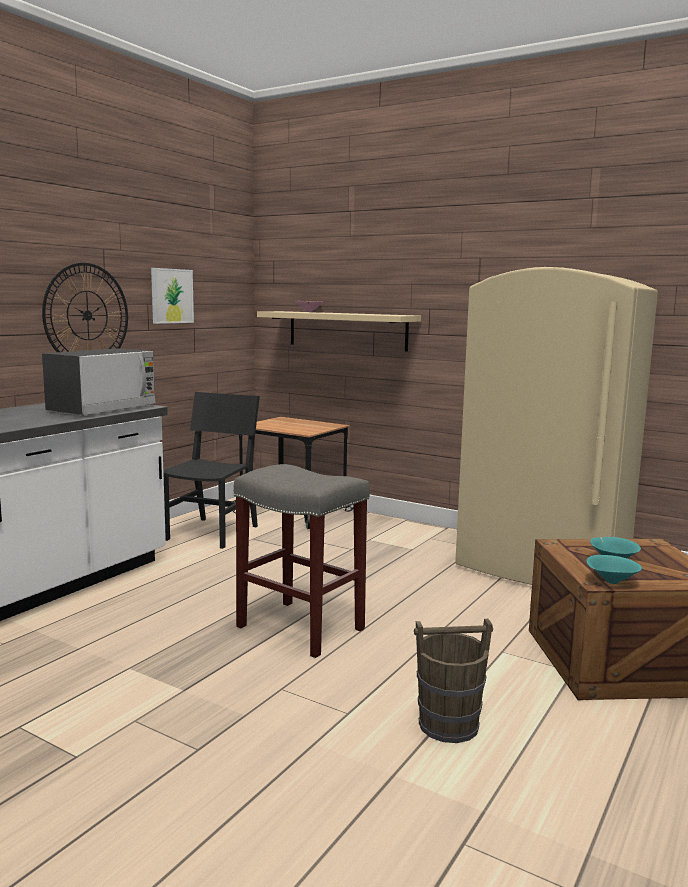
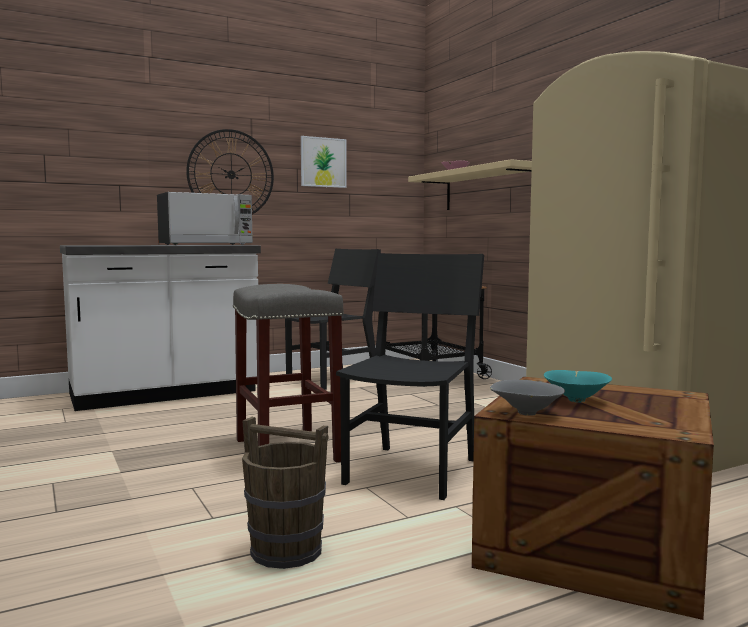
camera: 30 degrees right, 5 degrees down
(429, 626) = (412, 471): none -> black chair
(610, 582) = (525, 413): turquoise bowl -> grey bowl

